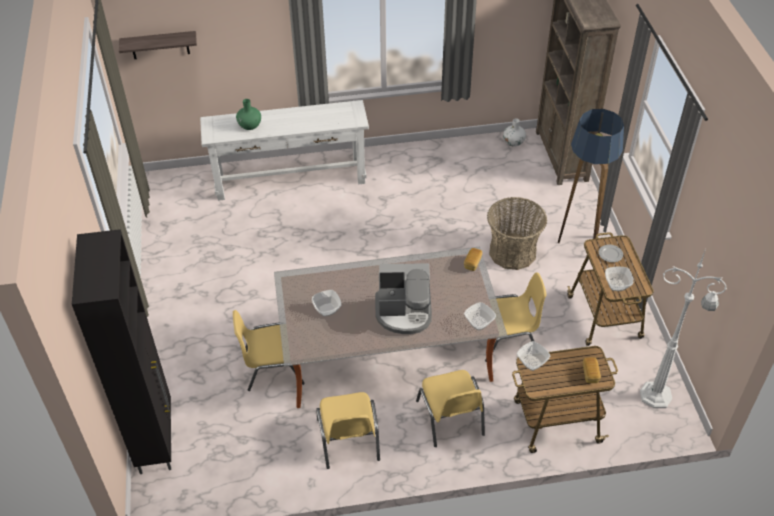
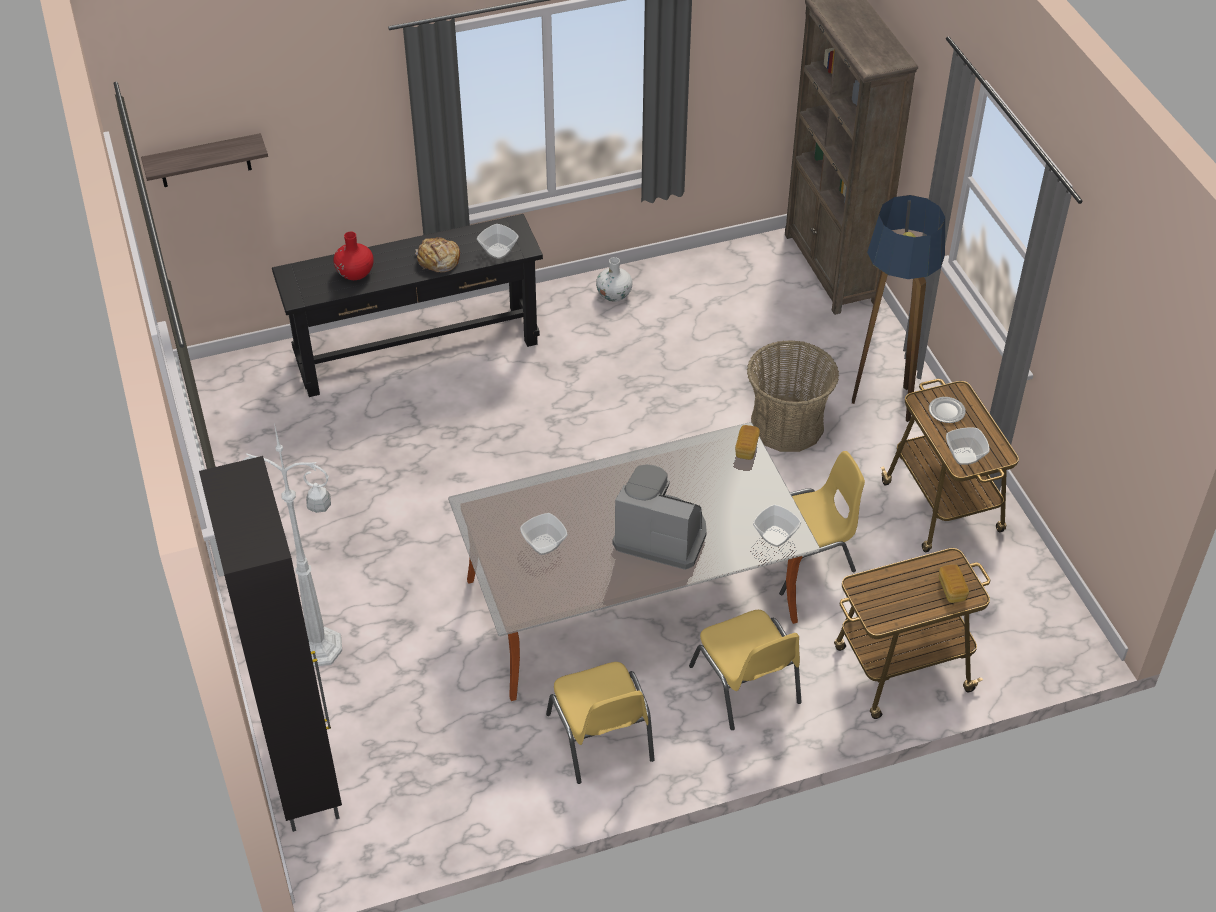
camera: 10 degrees left, 0 degrees up
(249, 125) = (355, 273): green vase -> red vase
(272, 367) = (458, 644): yellow chair -> none
(290, 179) = (417, 350): white console table -> black console table
(302, 123) = (438, 260): none -> bread
(404, 313) = (661, 535): coffee machine -> coffee machine turned 150 degrees counterclockwise
(513, 142) = (754, 255): white vase -> white vase (614, 295)
(532, 363) = (866, 584): bowl -> bowl (499, 251)
(657, 396) = (1040, 612): white floor lamp -> white floor lamp (321, 648)

